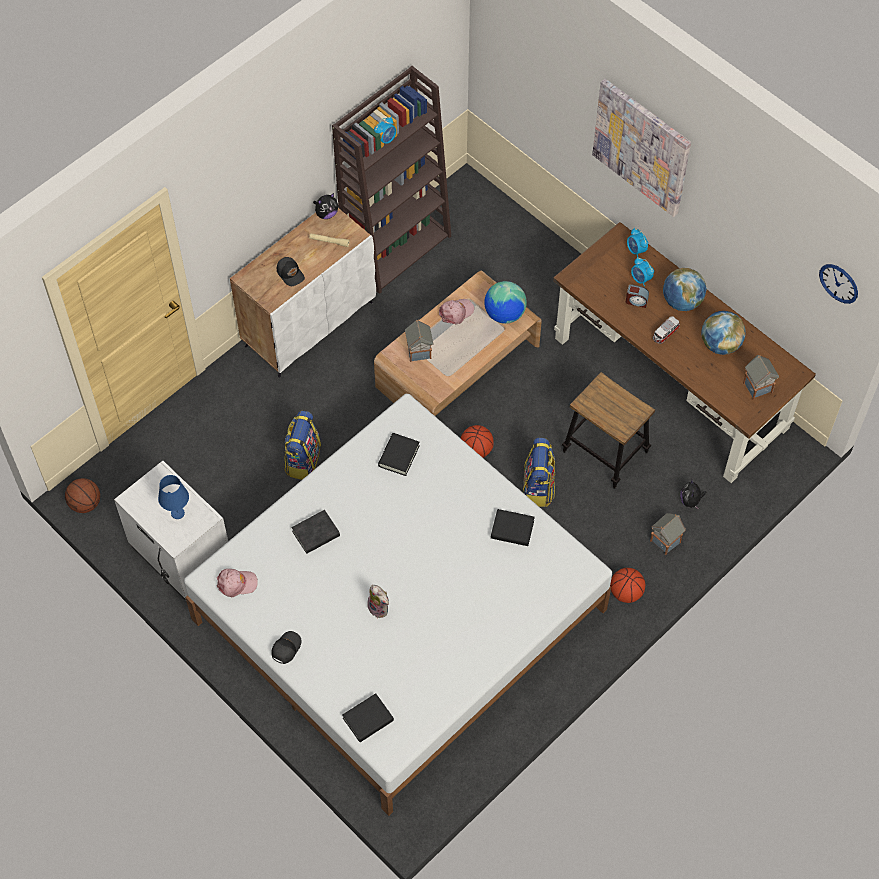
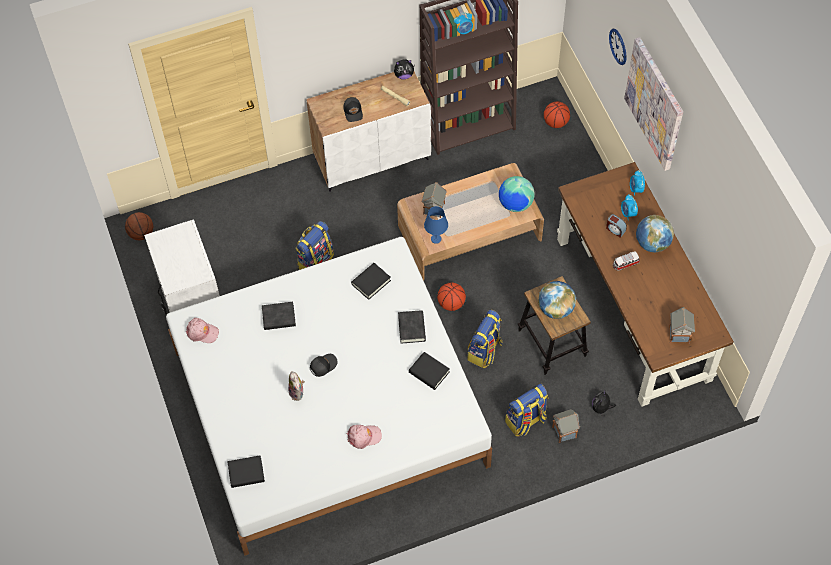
camera: 25 degrees right, 0 degrees up
(177, 513) = (184, 262): blue table lamp -> blue table lamp (436, 238)
(285, 648) = (213, 395): black cap -> black cap (323, 365)
(456, 312) = (478, 189): pink cap -> pink cap (364, 437)
(469, 489) = (411, 328): none -> black book
(619, 545) = (526, 421): none -> backpack
(626, 592) = (512, 459): basketball -> basketball (555, 122)
(720, 344) = (666, 288): globe -> globe (555, 309)
(839, 283) = (756, 269): wall clock -> wall clock (618, 46)

